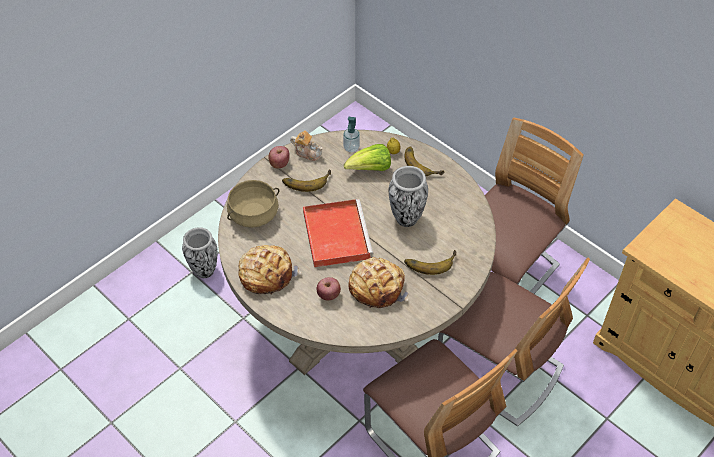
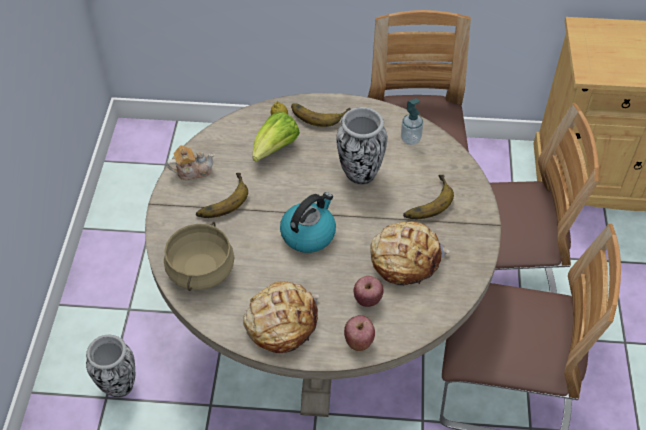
camera: 40 degrees left, 0 degrees up
(279, 164) = (174, 200): apple -> apple (359, 341)
(335, 234) = (308, 234): red tray -> kettle
(351, 148) = (233, 139): soap dispenser -> soap dispenser (410, 139)

